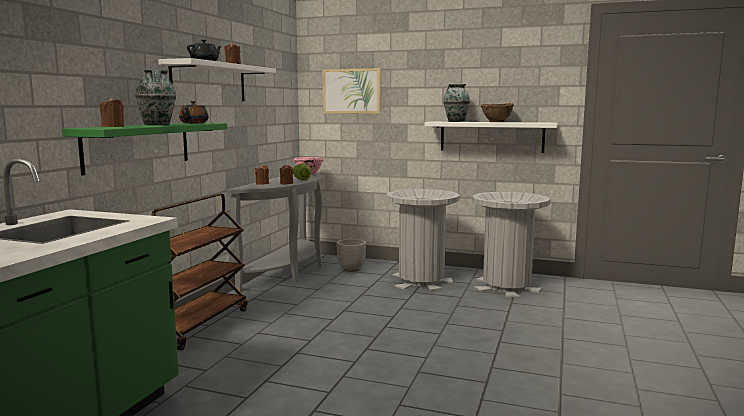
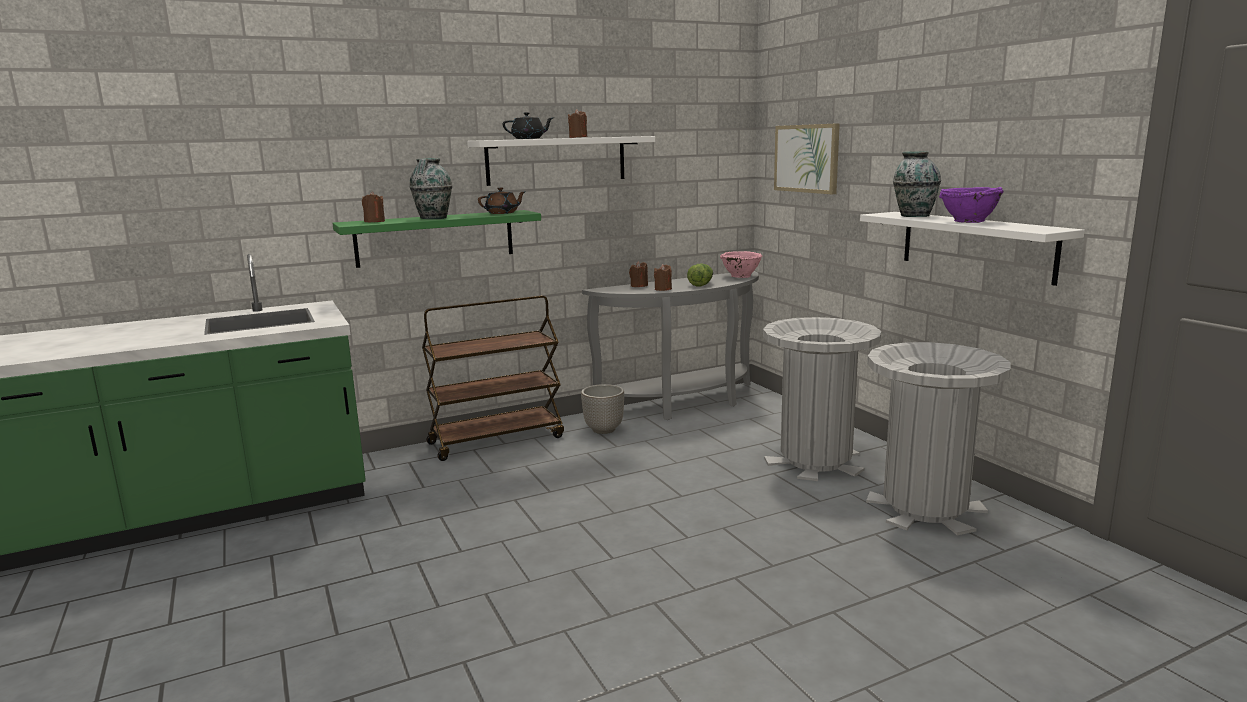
camera: 45 degrees right, 5 degrees up
(351, 269) = (759, 419): planter -> planter (603, 429)
(496, 122) = (968, 221): brown bowl -> purple bowl

